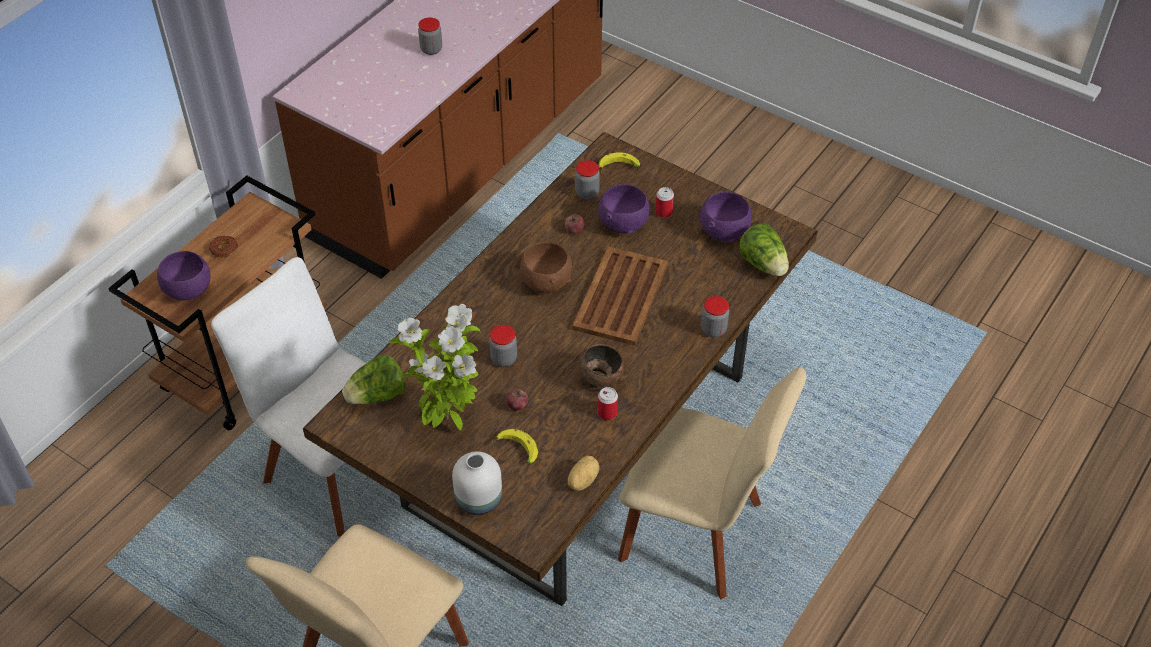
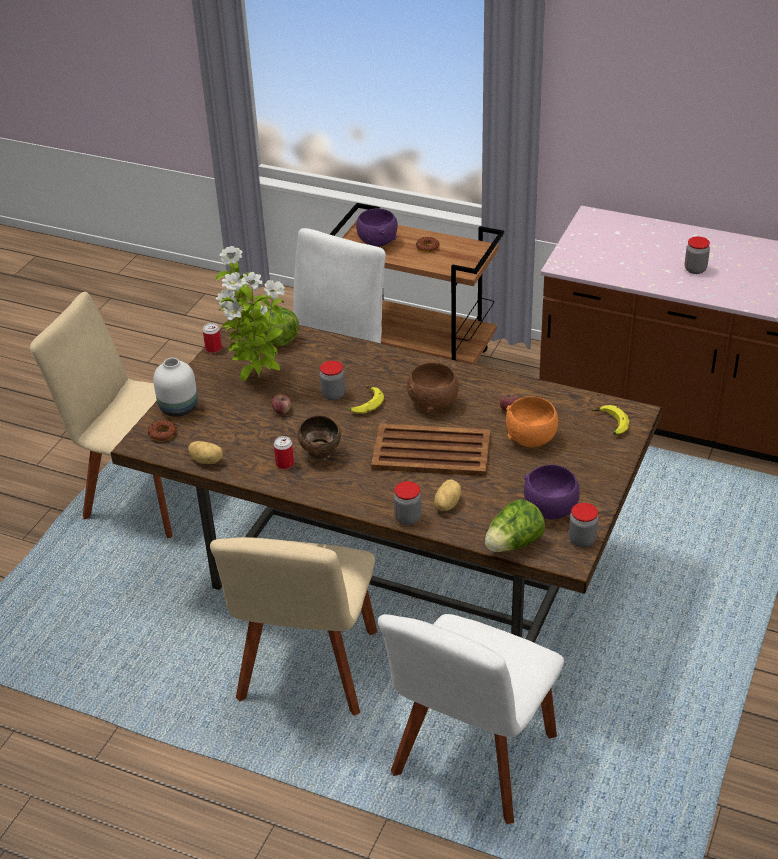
camera: 80 degrees right, 10 degrees down
(515, 451) = (232, 418): banana -> banana (365, 404)
(522, 518) = (162, 434): none -> donut
(587, 193) = (564, 409): jar -> jar (582, 540)
(624, 223) = (532, 439): purple bowl -> orange bowl
(664, 212) = (560, 463): can -> can (213, 349)
(700, 299) = (446, 504): none -> potato
(825, 428) = (471, 762): none -> white chair

